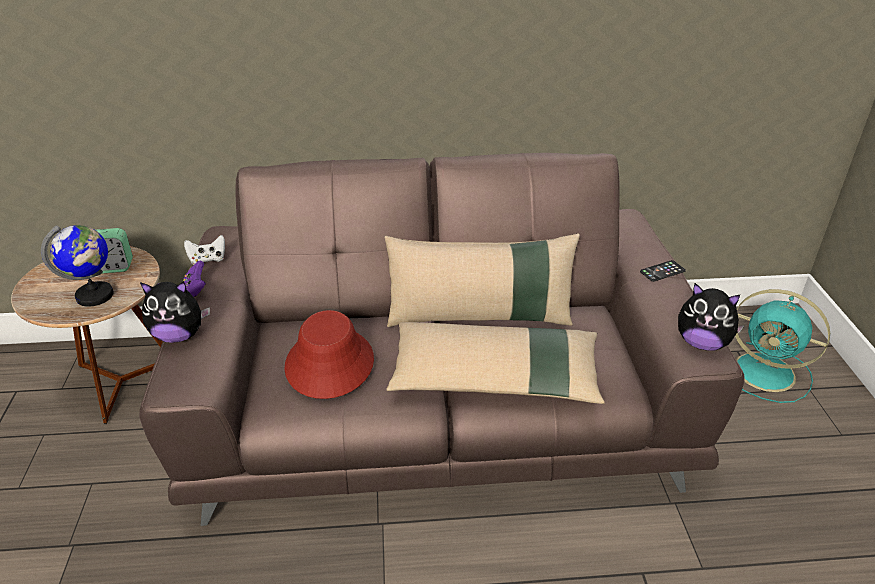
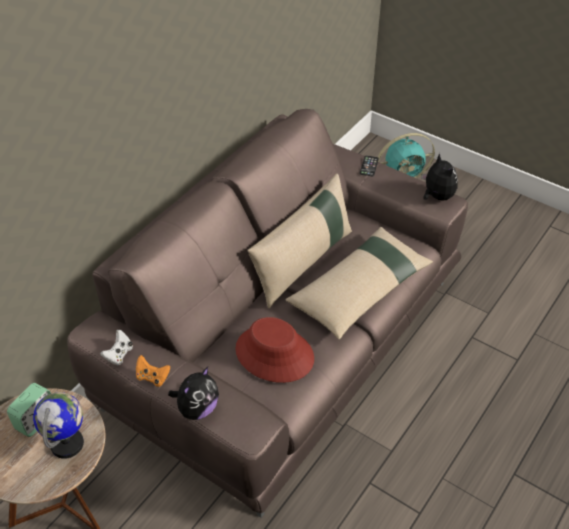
camera: 50 degrees left, 10 degrees up
(196, 290) = (152, 377): purple game controller -> orange game controller
(702, 343) = (436, 196): plush toy -> plush toy turned 90 degrees counterclockwise

